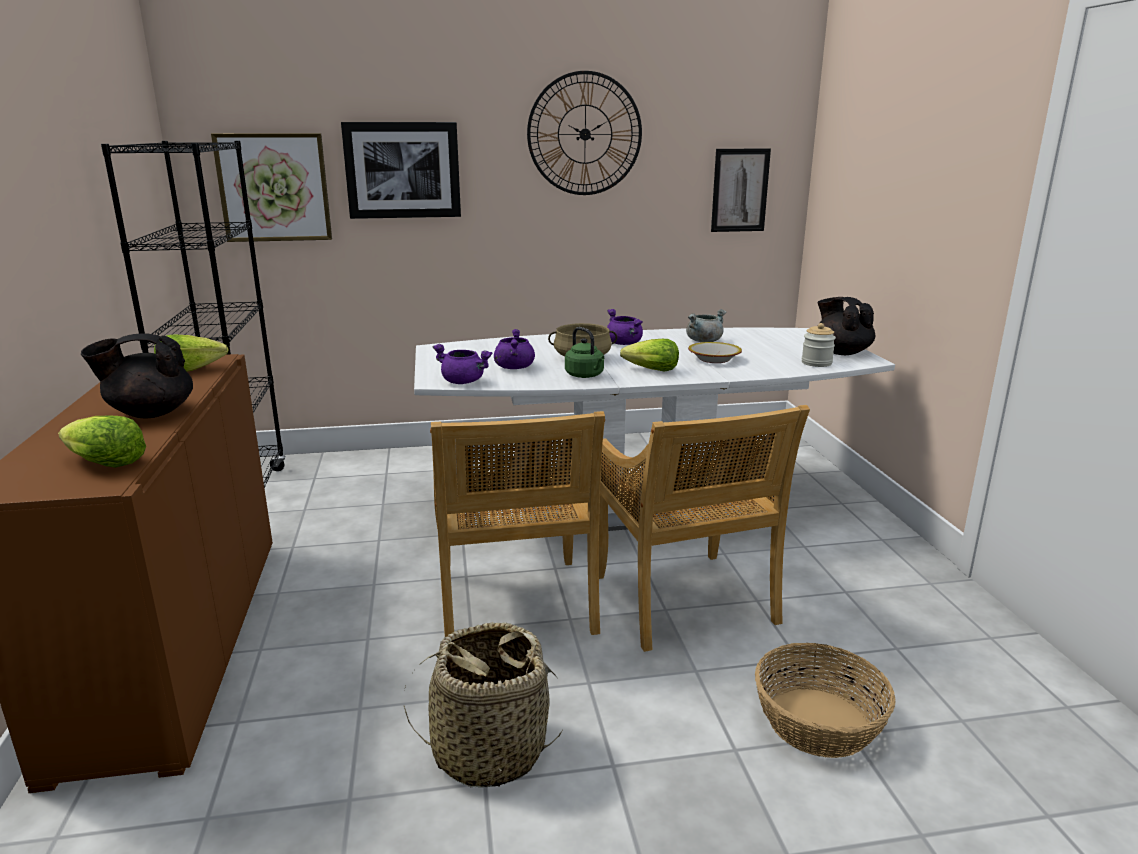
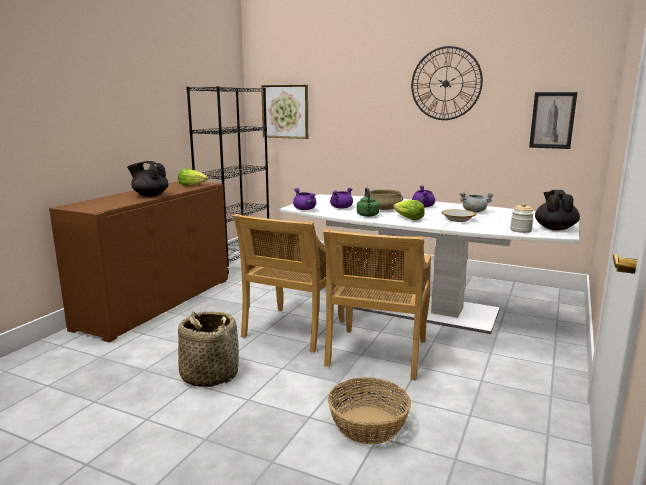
camera: 35 degrees right, 5 degrees down
(104, 463) = (107, 205): lettuce -> none
(402, 170) = (344, 104): picture -> none

